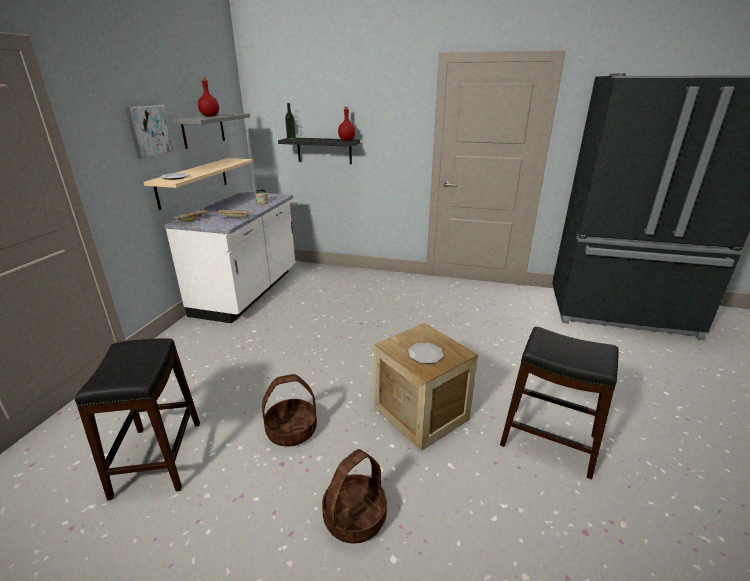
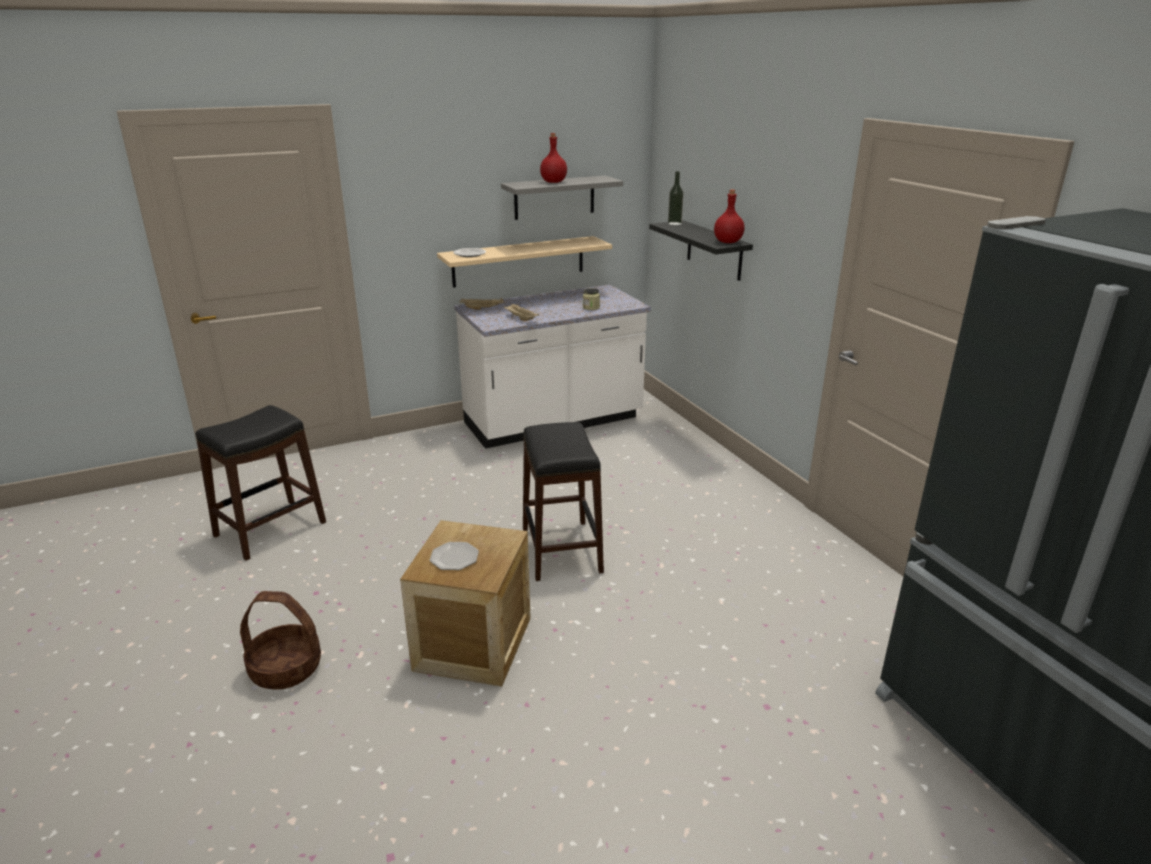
camera: 50 degrees right, 0 degrees up
(149, 131) = (459, 196): picture -> none
(292, 430) = (363, 574): basket -> none
(548, 440) = (531, 773): black stool -> black stool (562, 549)

